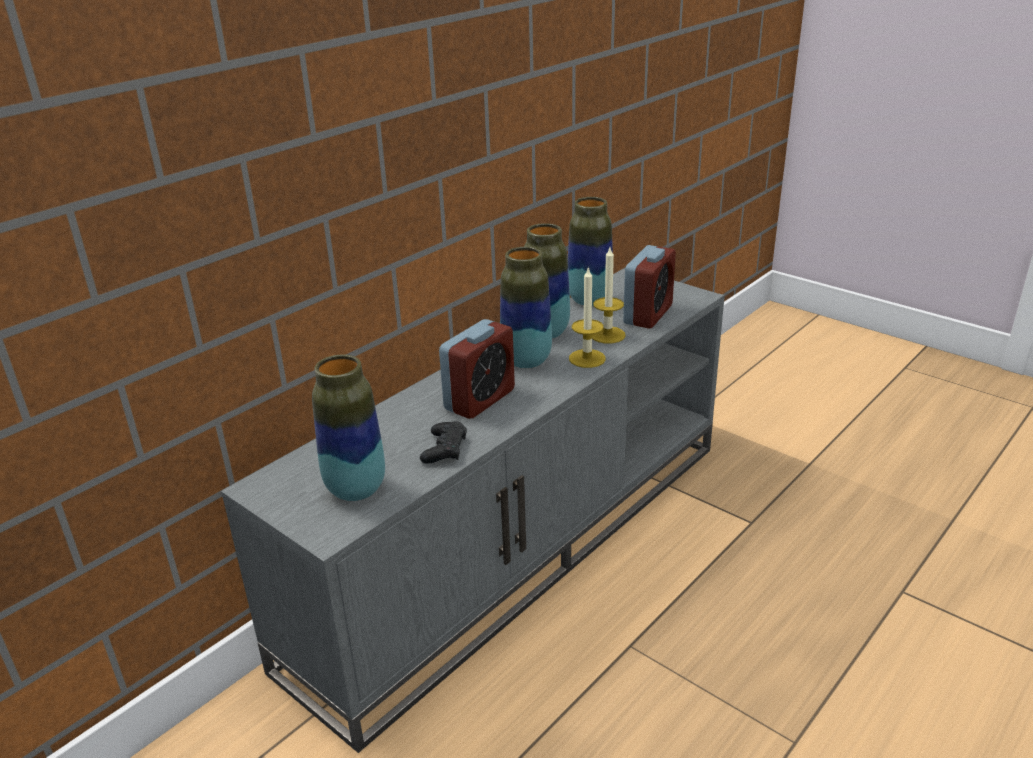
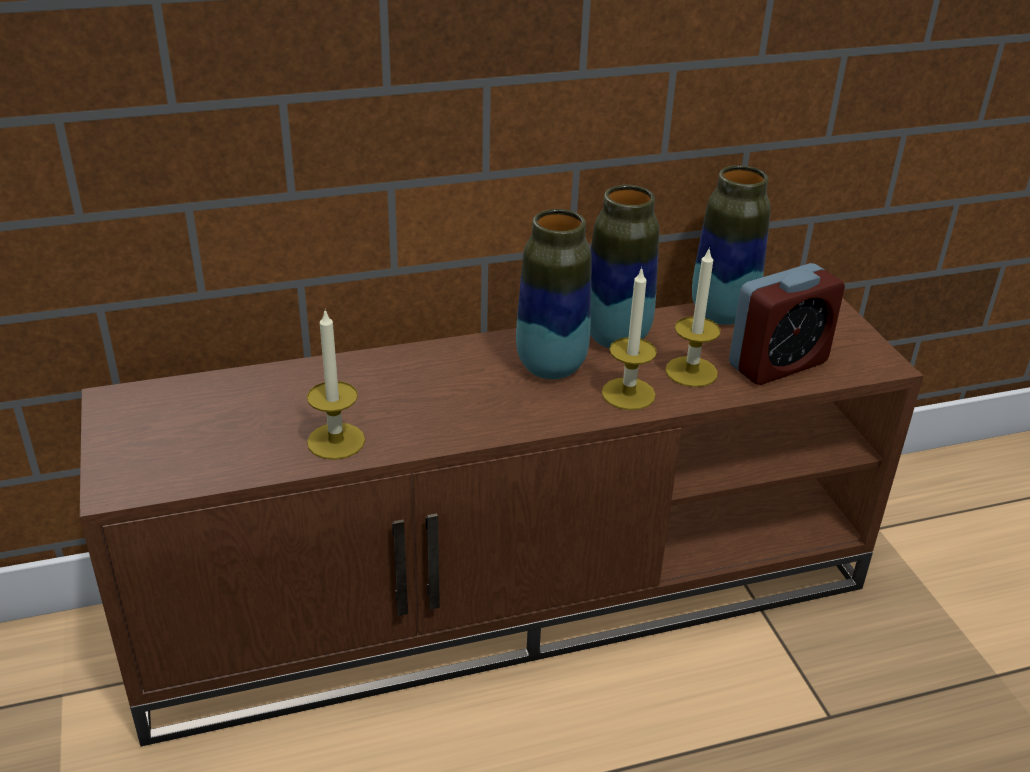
camera: 30 degrees right, 5 degrees up
(356, 489) = (197, 447): vase -> none
(444, 449) = (336, 441): black game controller -> candle
(480, 400) = (441, 395): alarm clock -> none
(519, 543) = (509, 595): grey tv stand -> brown tv stand

